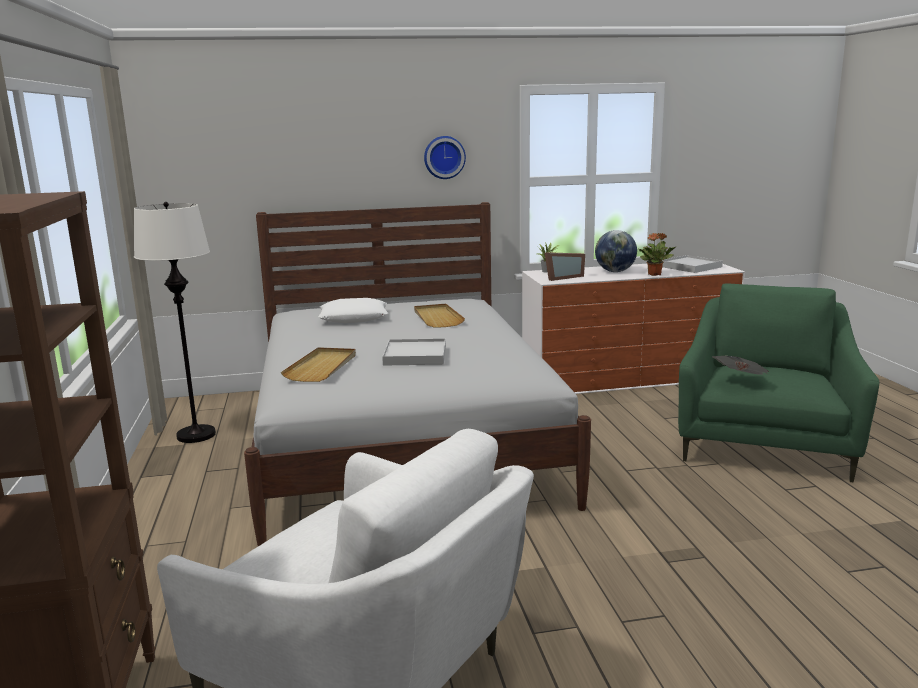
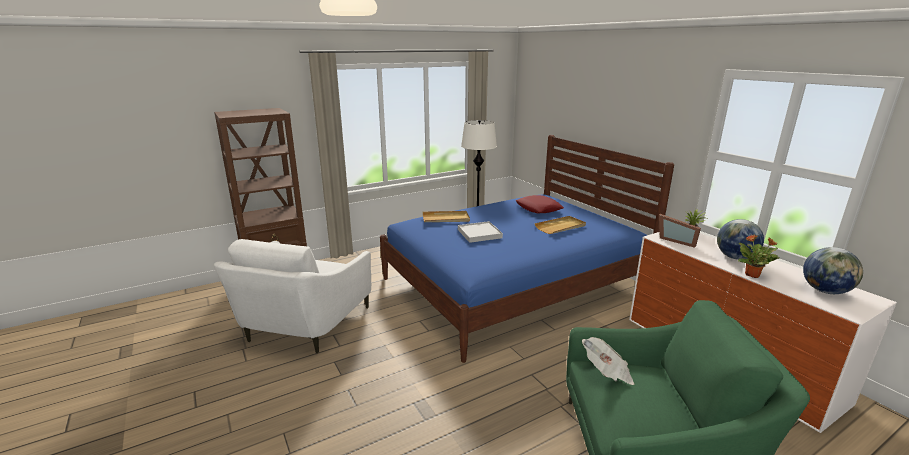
camera: 70 degrees right, 5 degrees up
(354, 318) = (538, 208): white pillow -> red pillow
(402, 440) = (513, 285): white bed -> blue bed
(444, 157) = (655, 121): wall clock -> none
(690, 267) = (825, 291): white tray -> globe

